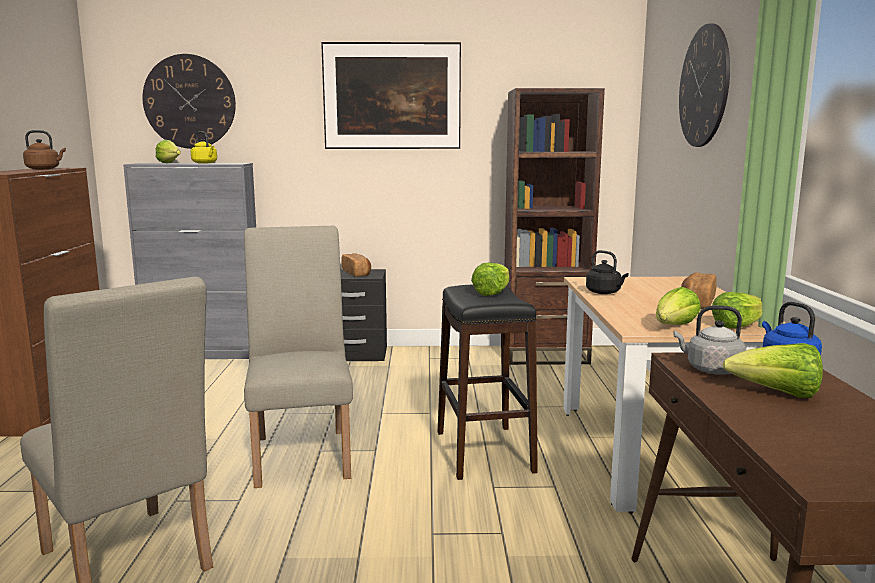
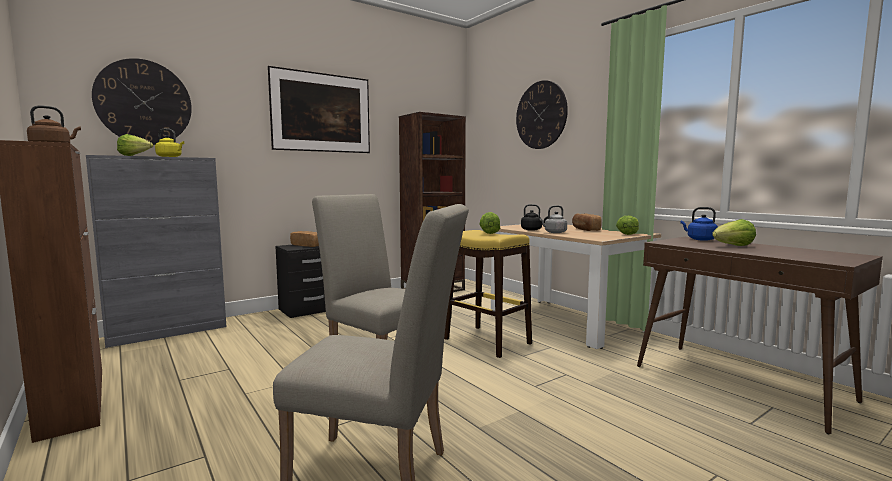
camera: 35 degrees left, 5 degrees down
(483, 451) = (487, 341): black stool -> yellow stool
(674, 327) = (609, 236): lettuce -> none
(711, 370) = (686, 243): grey kettle -> grey kettle (554, 232)

